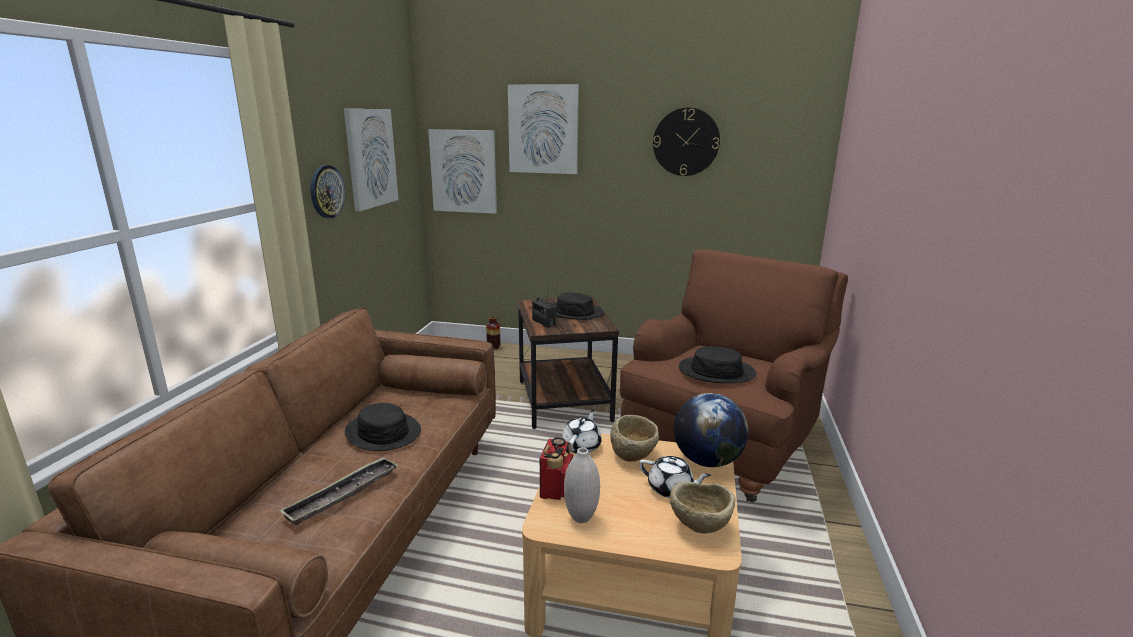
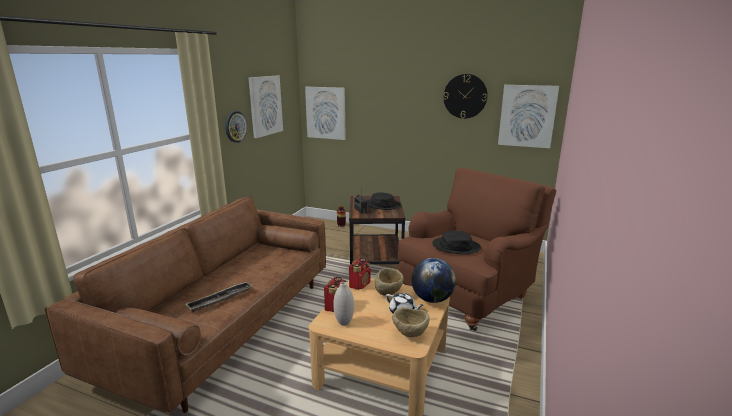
camera: 10 degrees right, 0 degrees up
(383, 432) = (251, 269): black hat -> none
(543, 129) = (374, 87): picture -> picture (527, 116)
(581, 446) = (360, 285): white teapot -> radio

